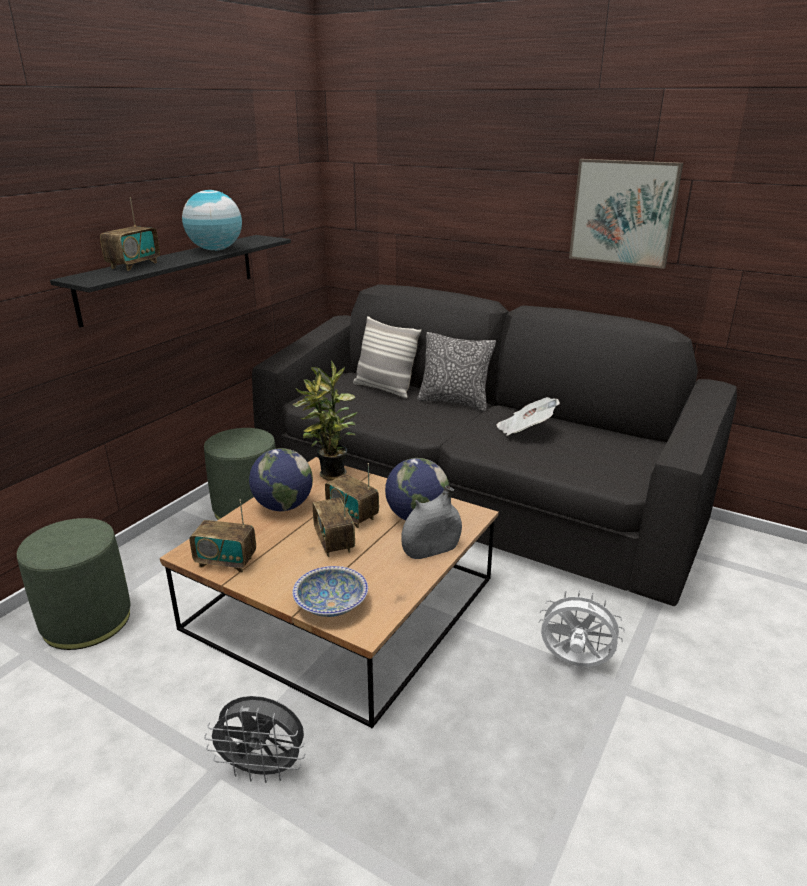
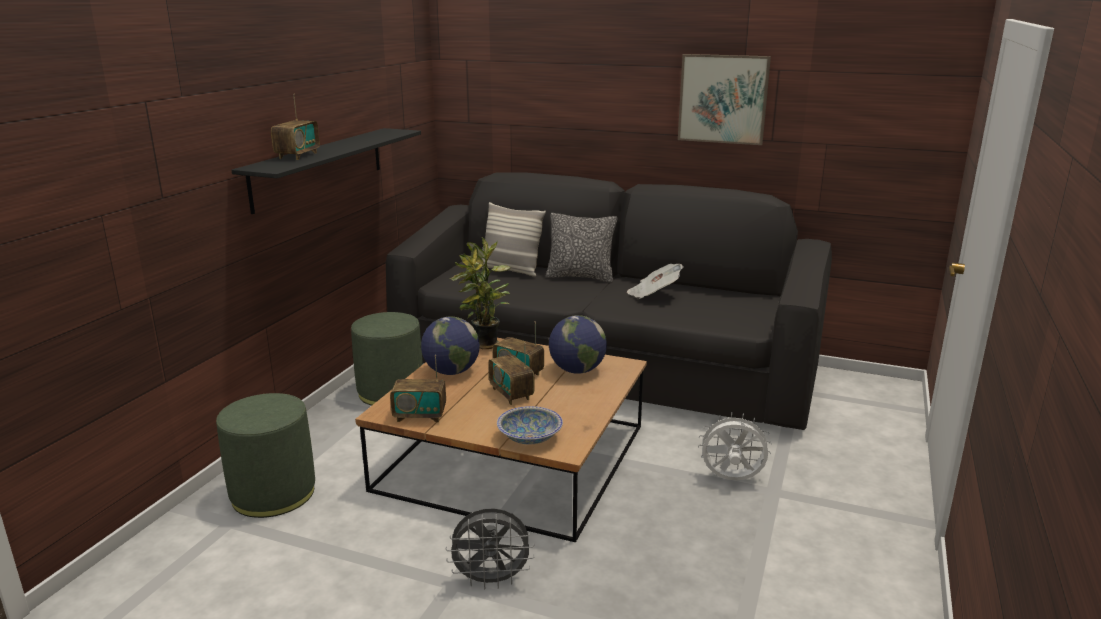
camera: 10 degrees left, 5 degrees down
(216, 250) = (360, 141): globe -> none
(431, 549) = (599, 392): grey vase -> none

